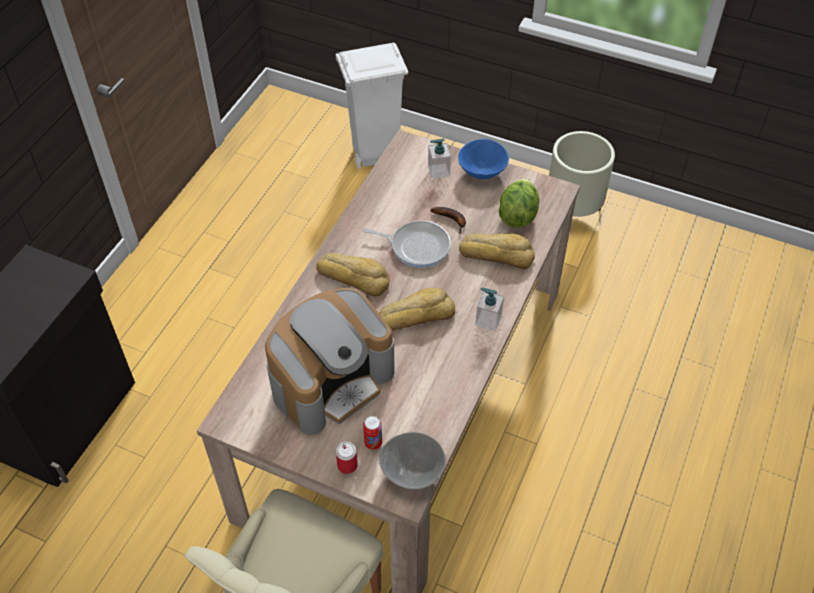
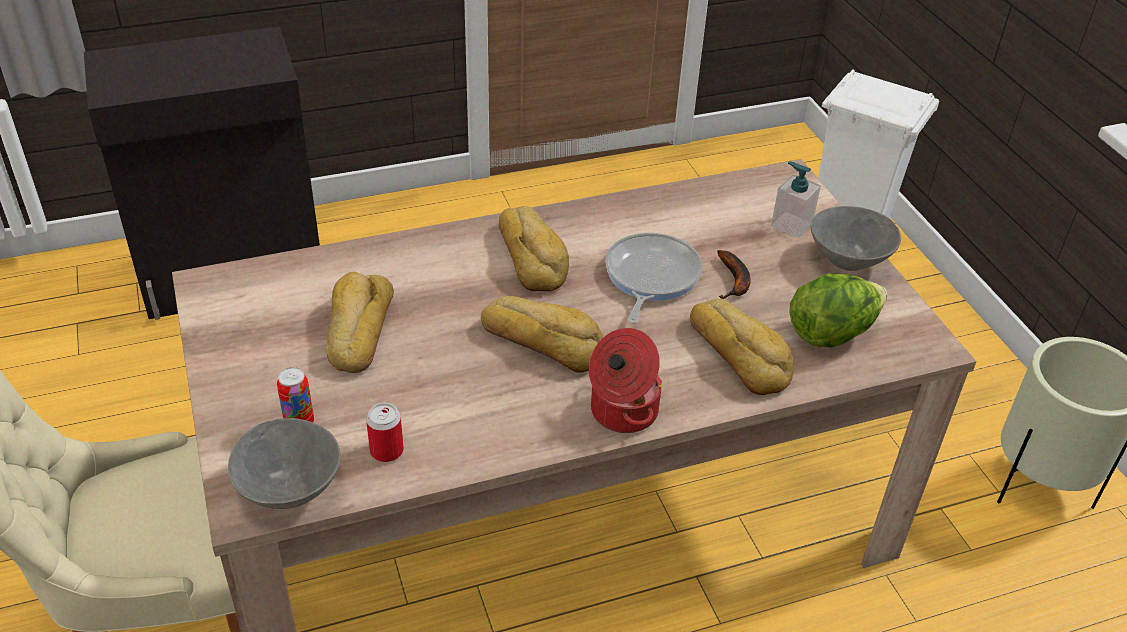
camera: 45 degrees right, 10 degrees down
(331, 380) = (357, 330): coffee machine -> bread
(347, 465) = (241, 421): can -> can (386, 450)
(416, 246) = (650, 277): frying pan -> frying pan turned 135 degrees counterclockwise
(482, 172) = (849, 260): blue bowl -> grey bowl
(488, 320) = (622, 411): soap dispenser -> cooking pot

